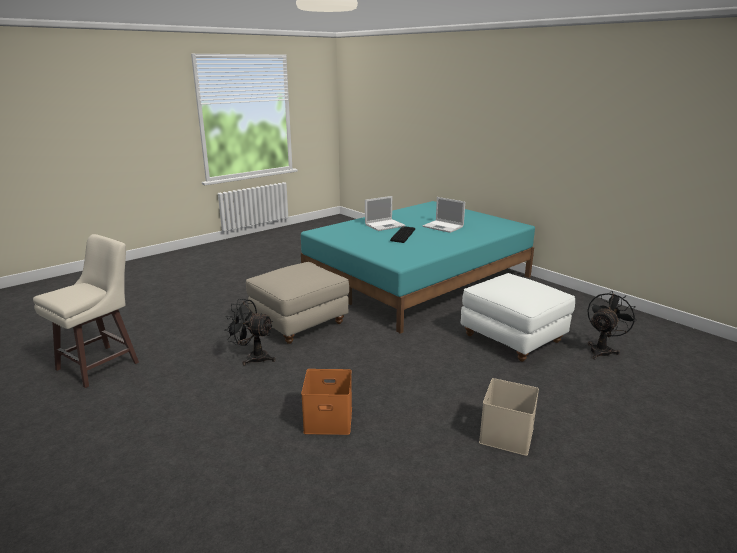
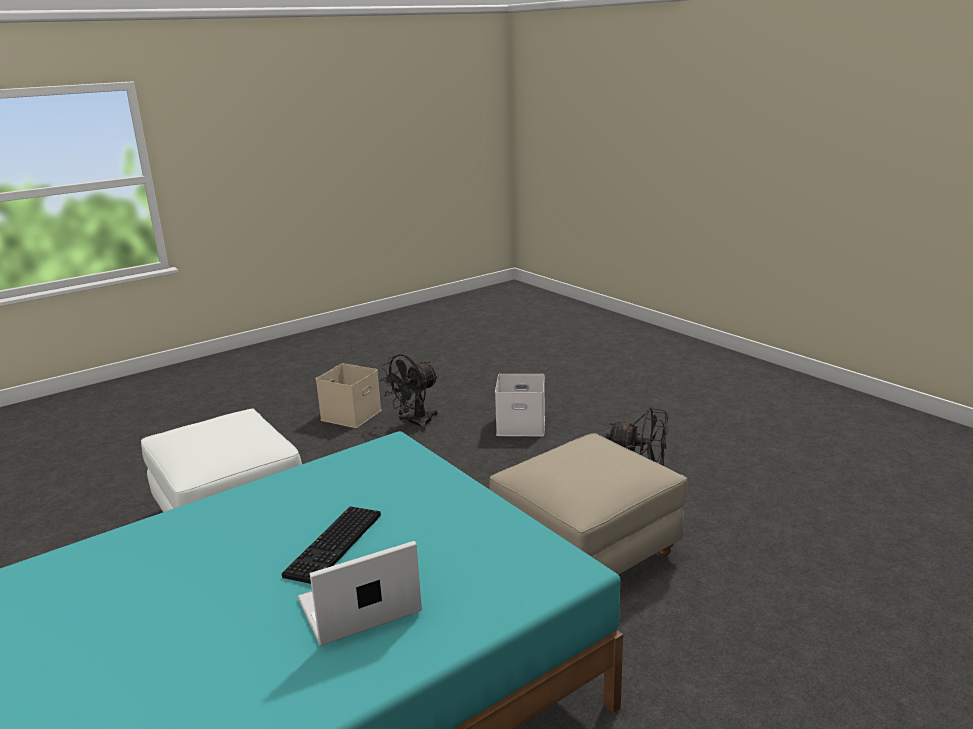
camera: 175 degrees left, 0 degrees up
(100, 365) = (852, 481): beige stool -> none
(327, 420) = (522, 425): orange storage box -> white storage box
(443, 227) = (185, 593): laptop -> none
(602, 350) = (123, 498): black fan -> black fan (414, 423)

